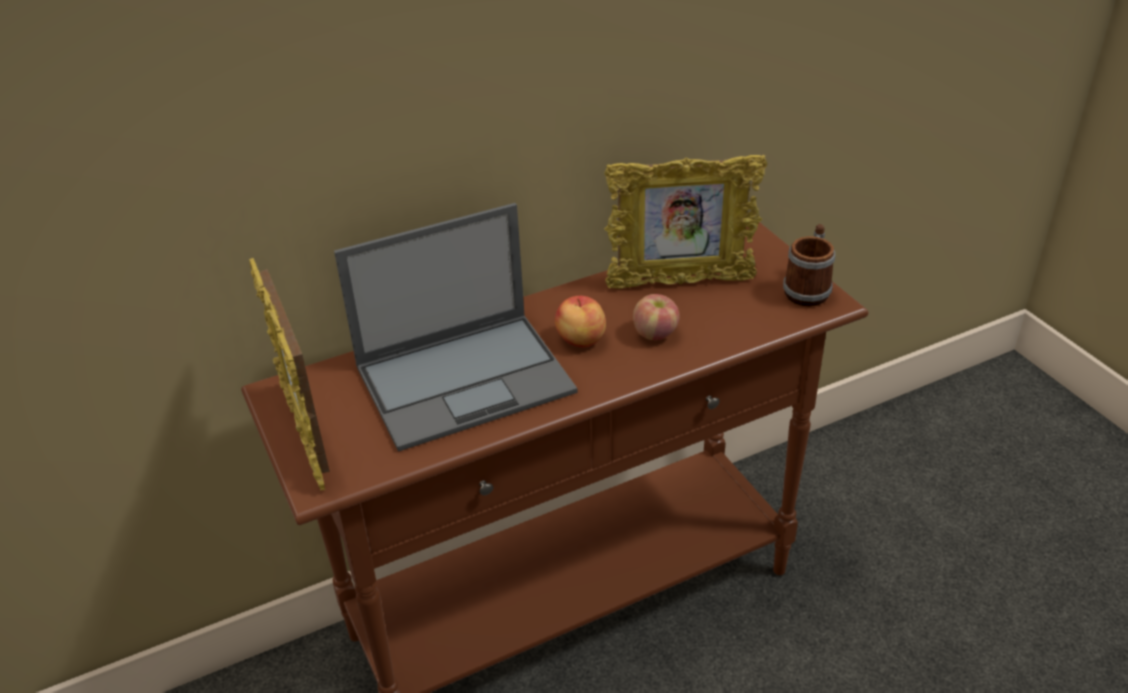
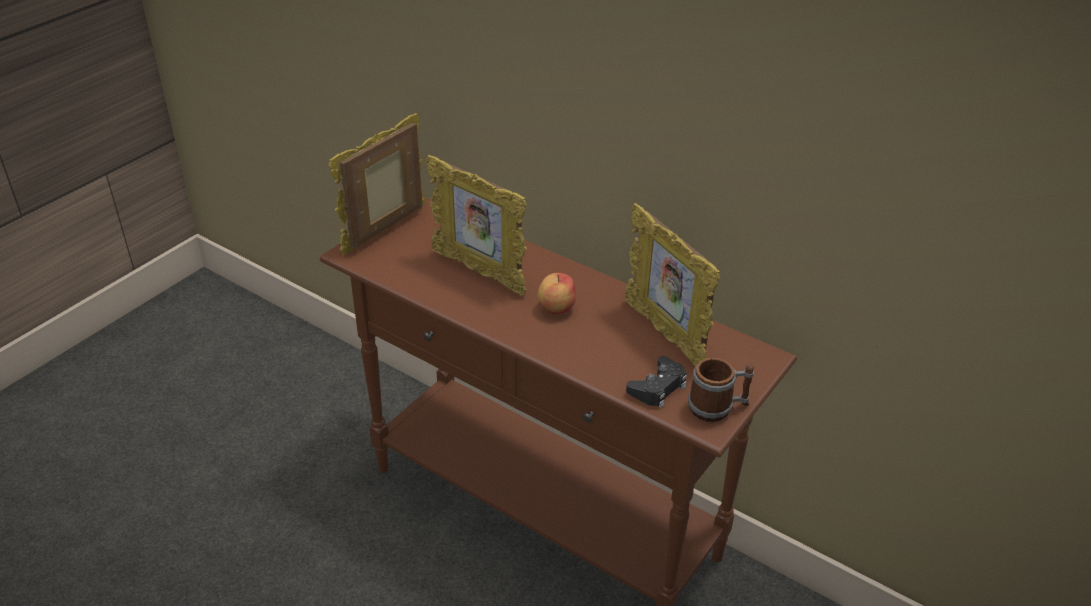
camera: 60 degrees right, 0 degrees up
(467, 378) = (479, 272): laptop -> picture frame
(655, 333) = (591, 340): apple -> none
(758, 314) = (658, 387): none -> black game controller

